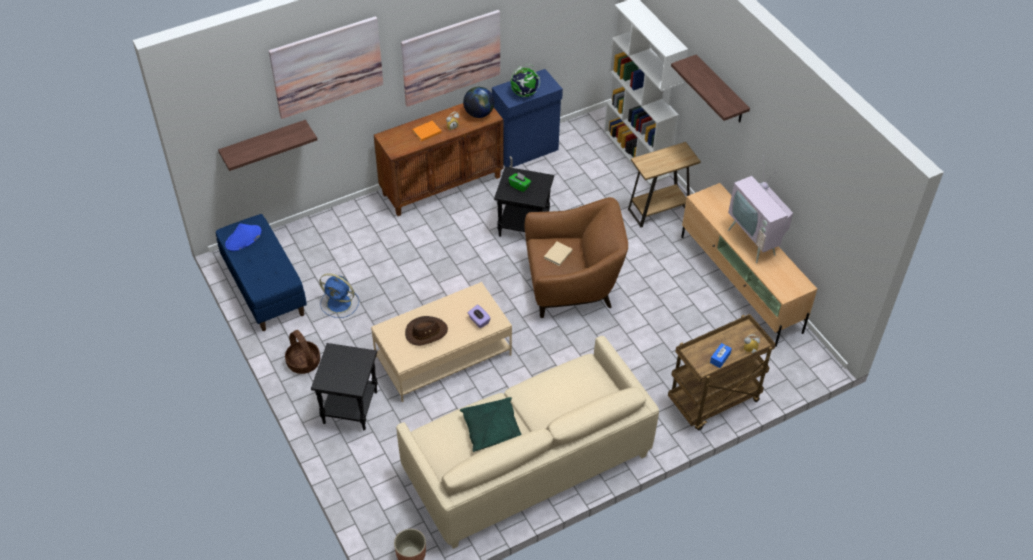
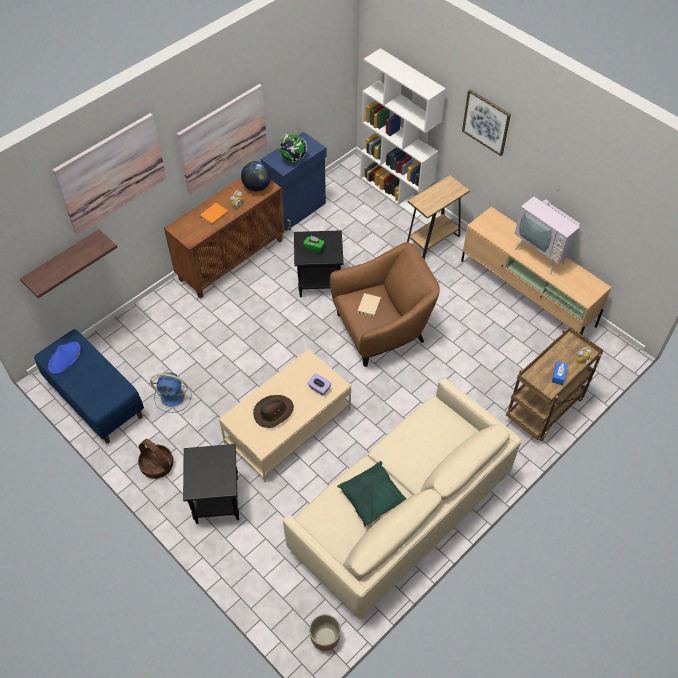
camera: 15 degrees left, 5 degrees up
(720, 90) = (486, 122): shelf -> picture

